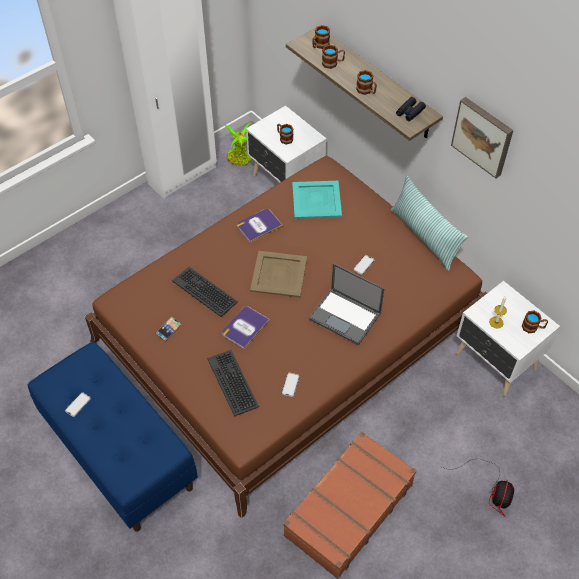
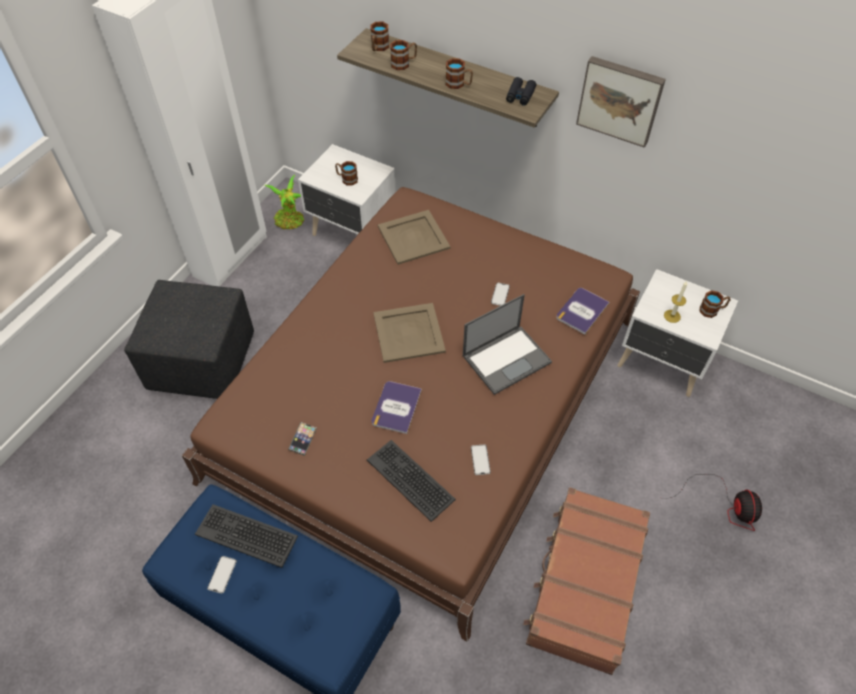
camera: 20 degrees left, 0 degrees up
(131, 254) = (204, 362): none -> black ottoman
(205, 291) = (329, 378): keyboard -> keyboard (247, 535)
(259, 225) = (360, 283): book -> book (582, 311)
(317, 199) = (413, 237): turquoise tray -> beige tray
(345, 316) = (507, 358): laptop -> laptop turned 45 degrees counterclockwise
(424, 236) = (551, 245): pillow -> none

